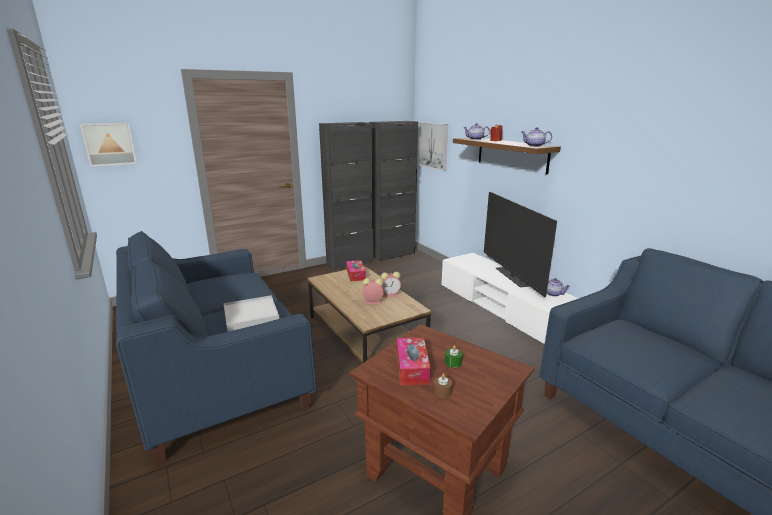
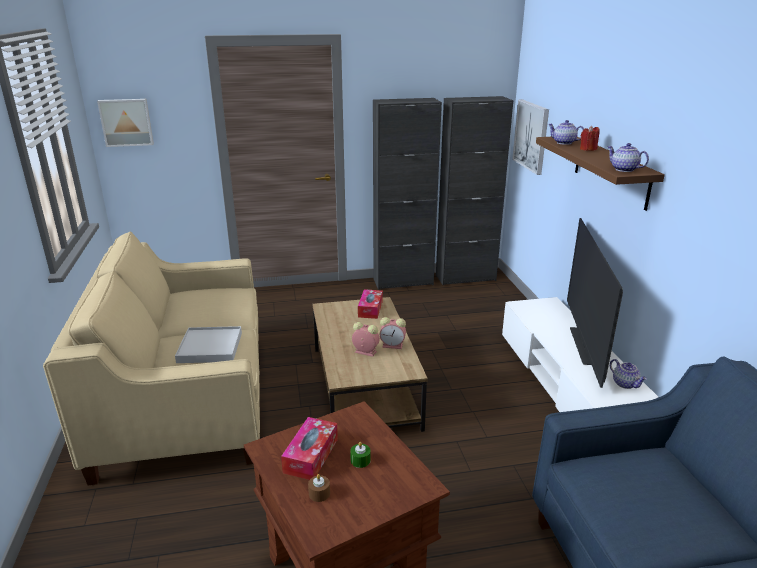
camera: 20 degrees right, 5 degrees up
(217, 372) = (186, 398): blue sofa -> beige sofa

